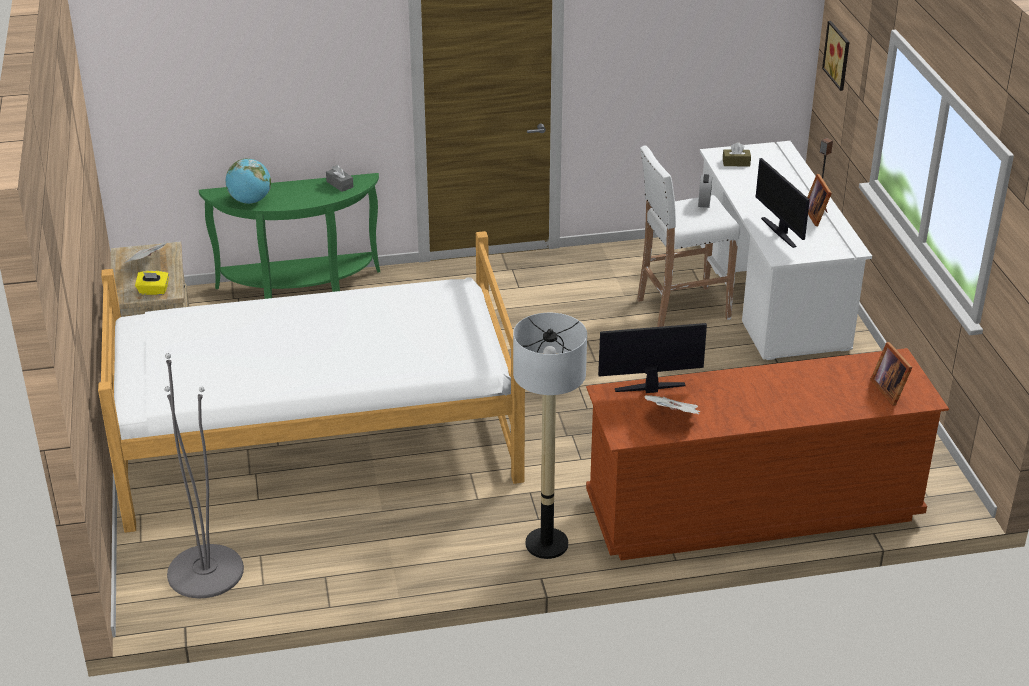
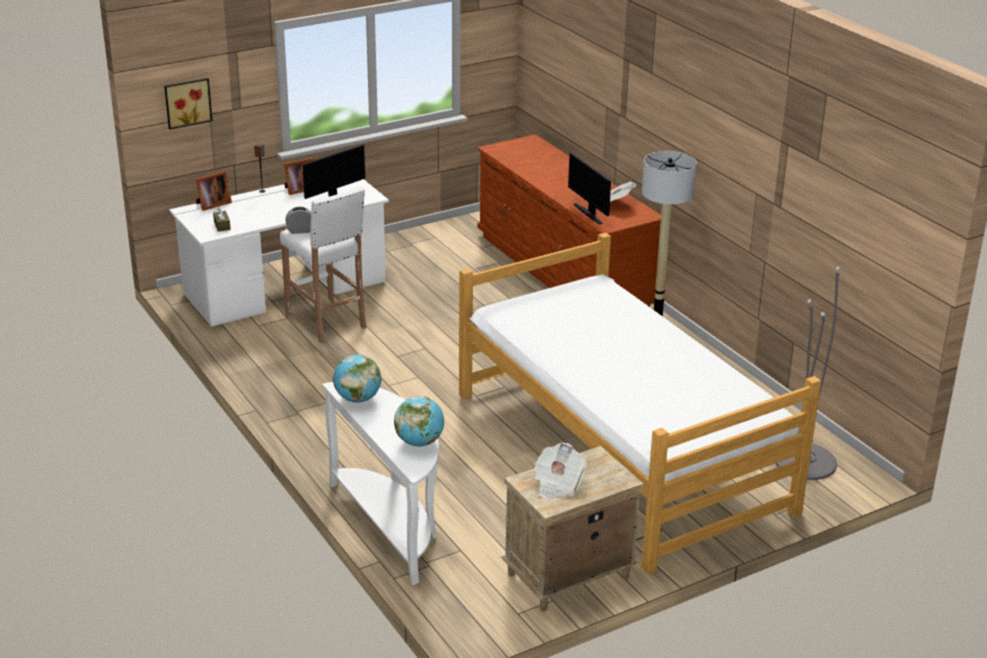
camera: 110 degrees left, 5 degrees down
(153, 291) = (603, 465): yellow tissue box -> none
(300, 290) = (392, 526): green console table -> white console table
(340, 184) = (358, 399): grey tissue box -> globe
(890, 390) = (529, 148): picture frame -> picture frame (212, 204)

